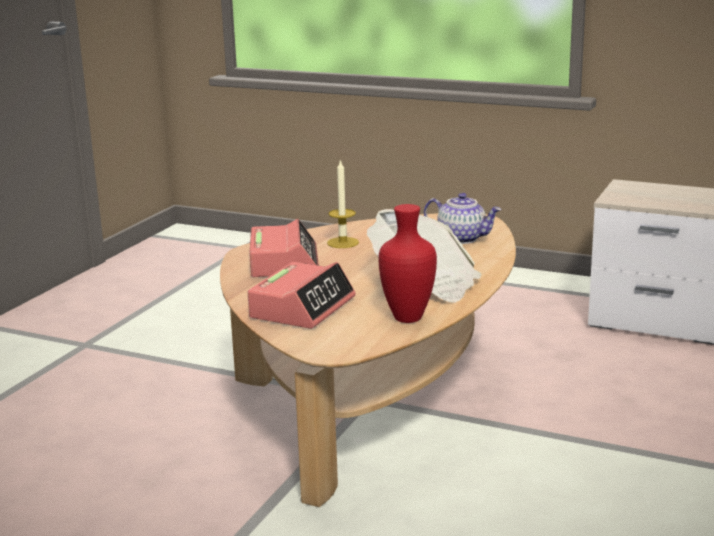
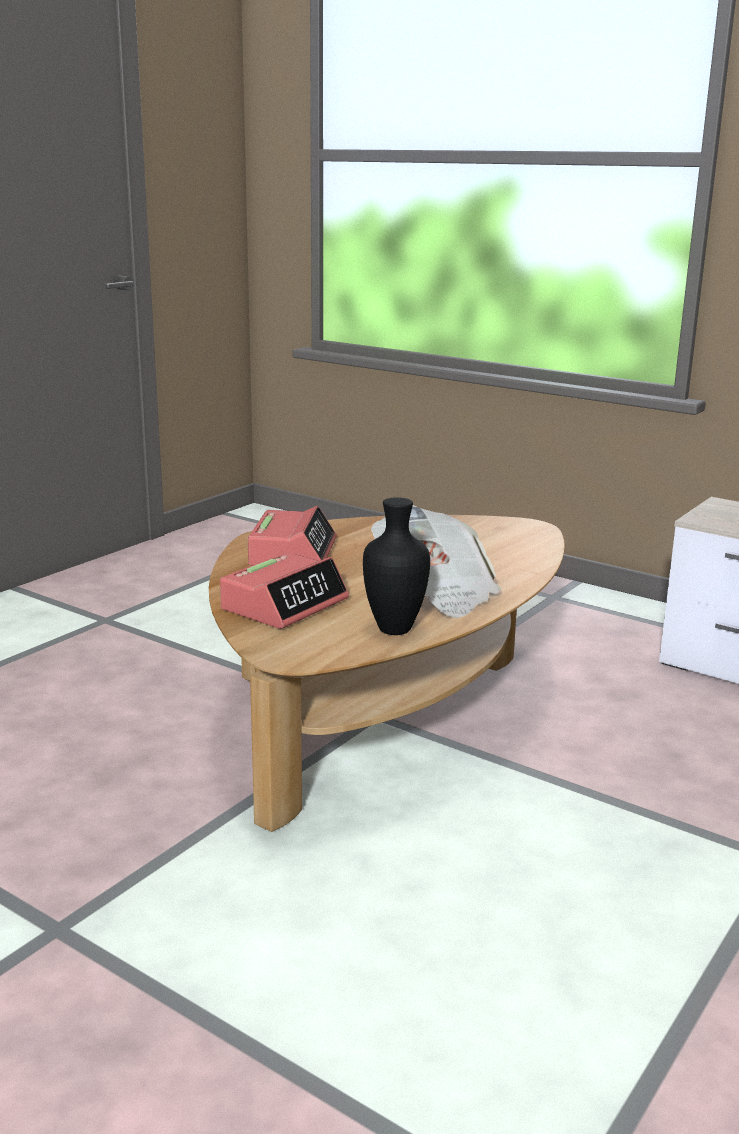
camera: 10 degrees right, 0 degrees up
(343, 243) = (368, 537): candle -> none
(407, 319) = (394, 630): red vase -> black vase
(462, 238) = (504, 546): teapot -> none

